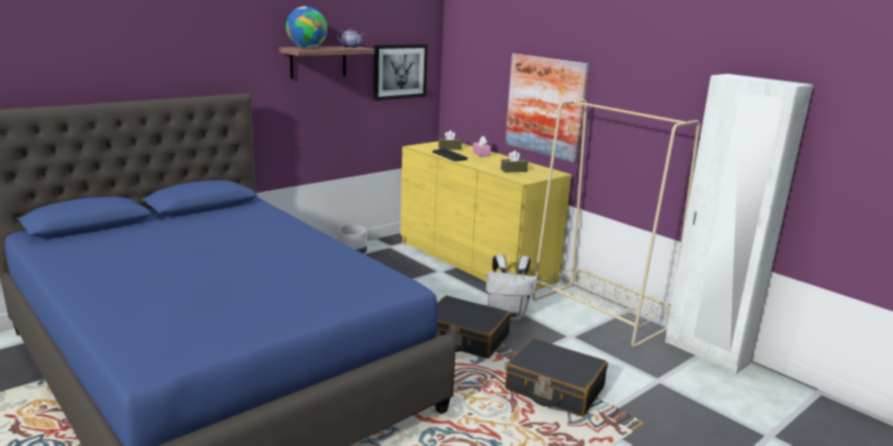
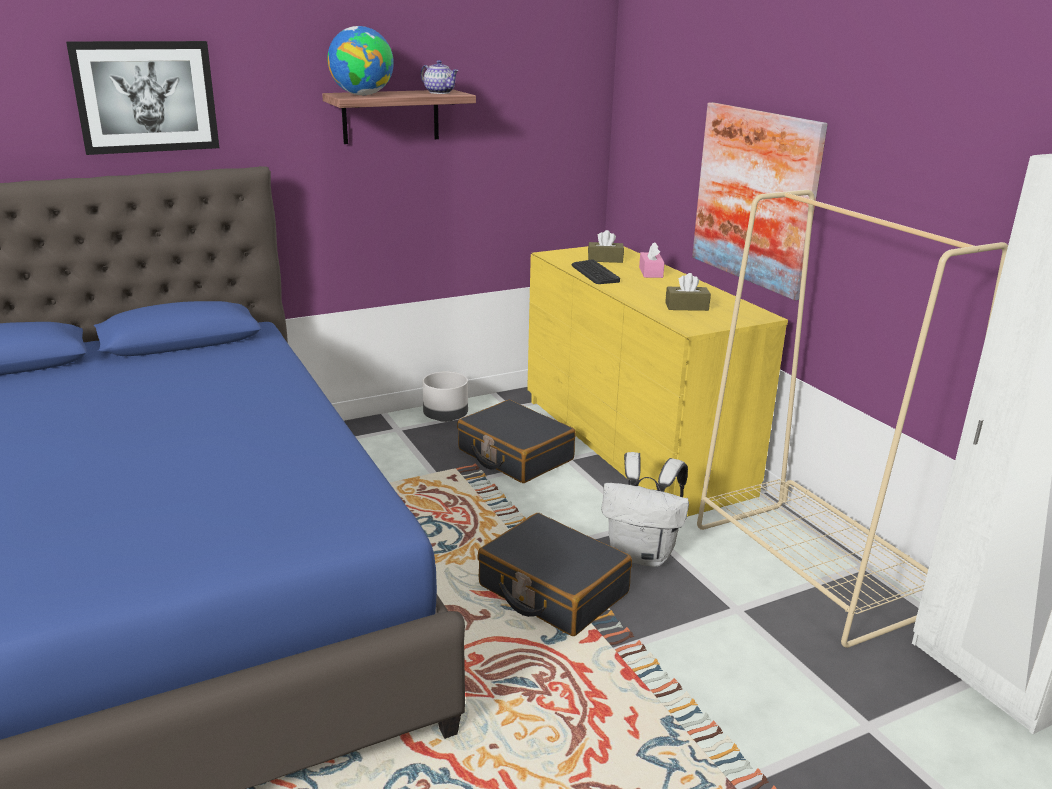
camera: 15 degrees right, 5 degrees up
(399, 71) = (535, 131): picture -> picture (146, 97)
(554, 388) = (664, 715): black suitcase -> black suitcase (515, 455)

